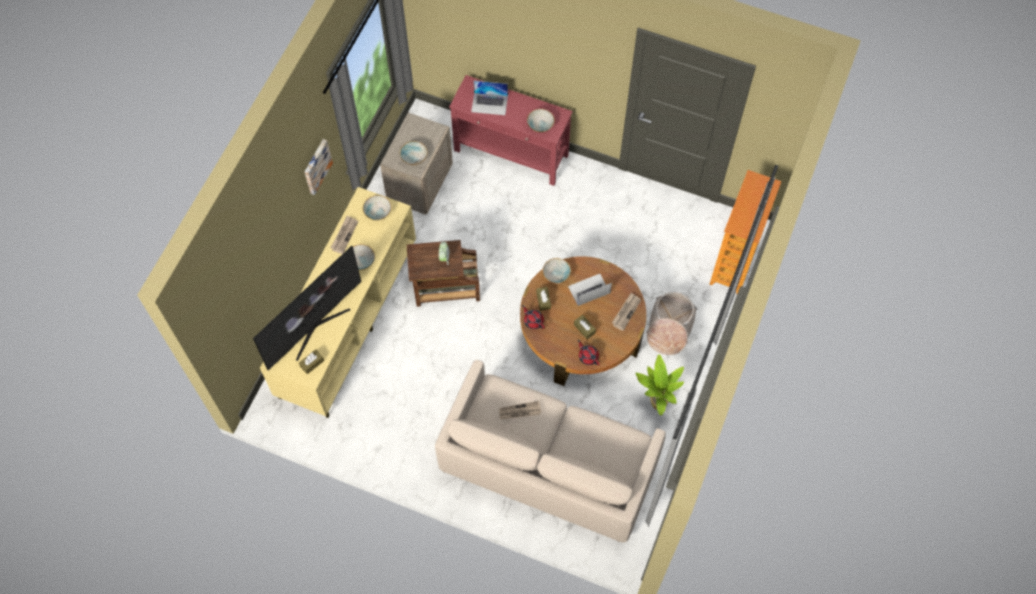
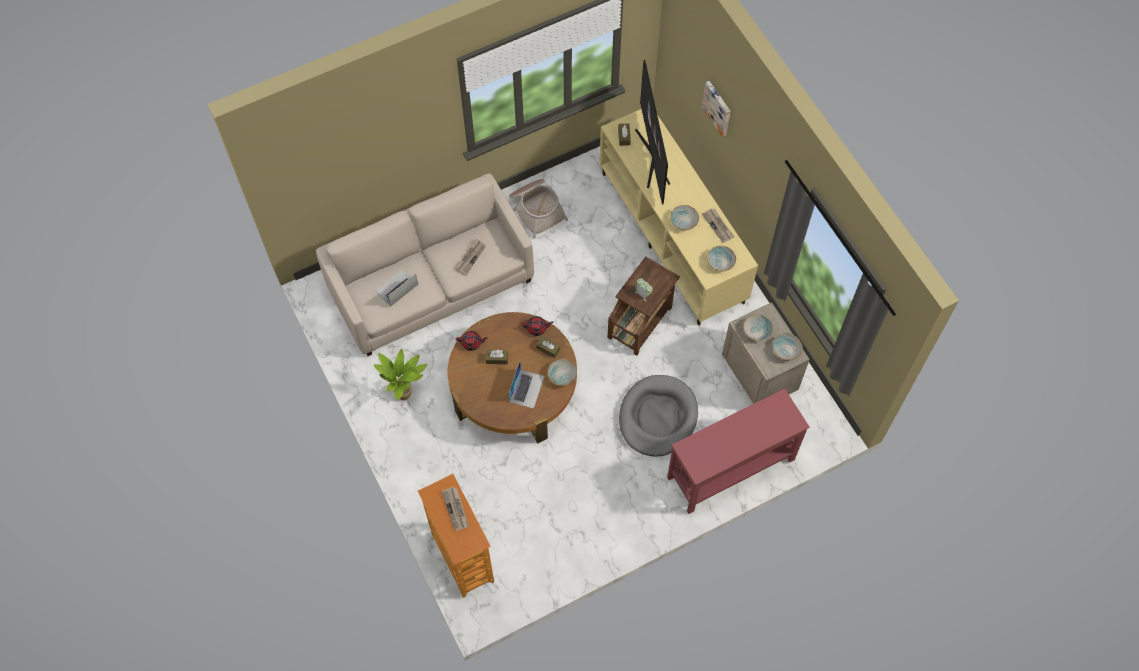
camera: 130 degrees right, 0 degrees up
(316, 166) = (769, 195): picture -> picture (718, 107)
(489, 104) = (760, 422): laptop -> laptop (396, 288)
(514, 222) = (657, 417): none -> grey dog bed
(540, 125) = (702, 446): bowl -> bowl (786, 350)
(626, 312) = (482, 400): newspaper -> newspaper (456, 509)
(669, 327) = (456, 458): basket -> basket (536, 209)

